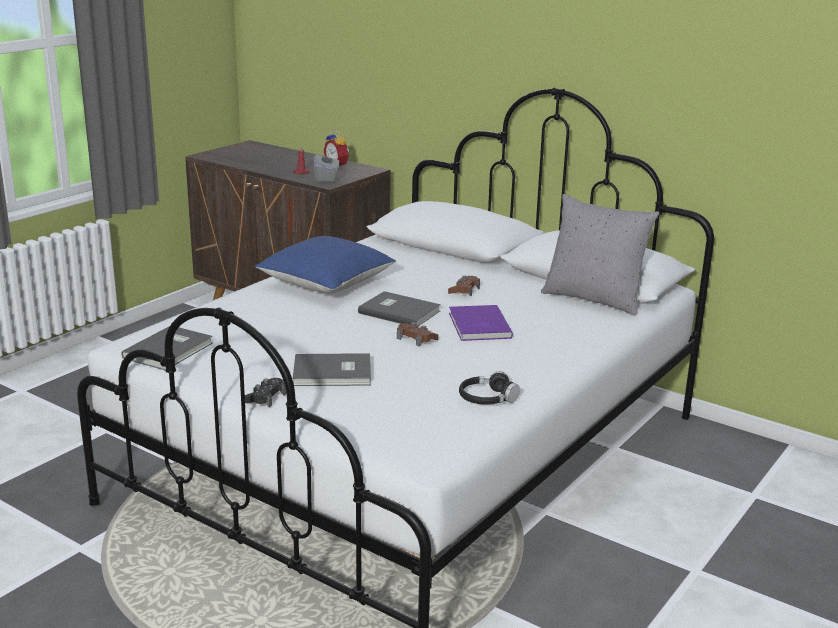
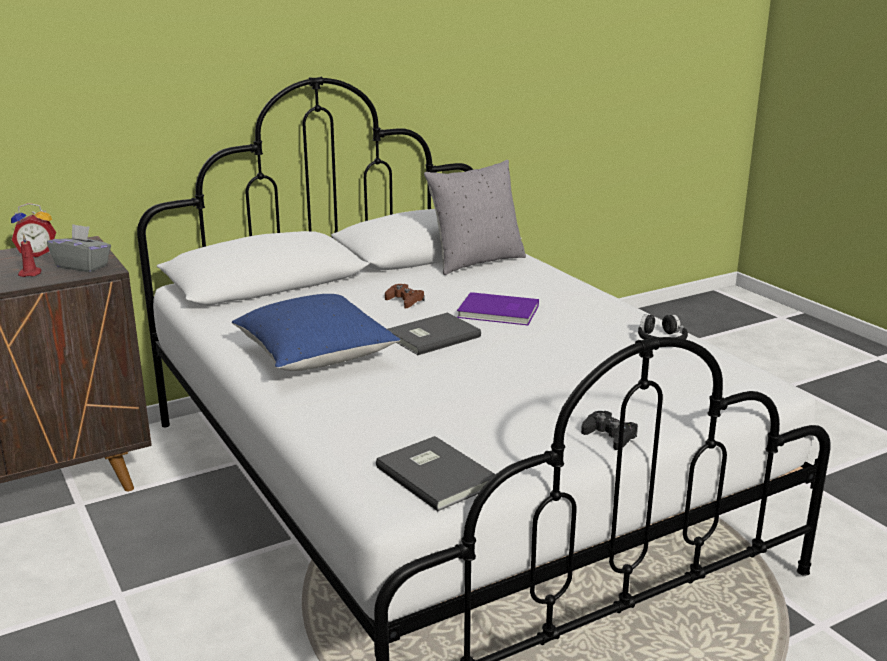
camera: 65 degrees left, 0 degrees up
(333, 373) = (568, 393): grey book -> none
(416, 339) = (509, 342): brown game controller -> none

